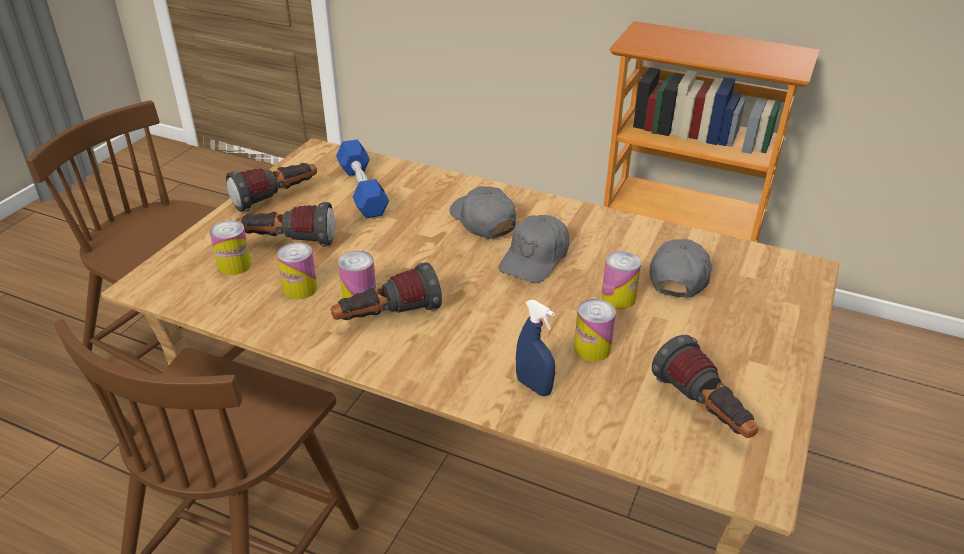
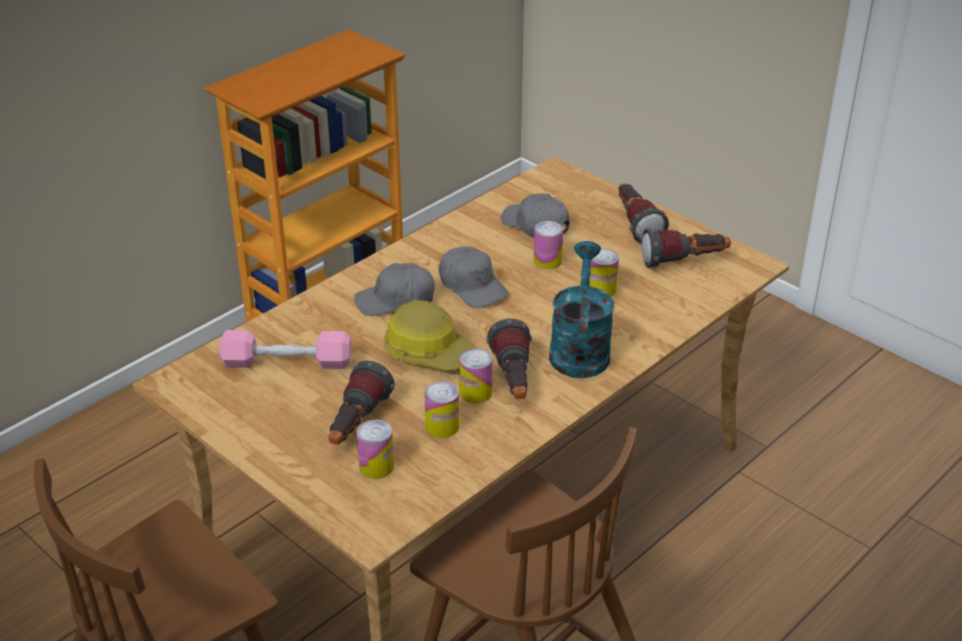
camera: 70 degrees left, 0 degrees up
(276, 199) = (261, 424): flashlight -> flashlight (635, 224)
(362, 190) = (287, 362): blue dumbbell -> pink dumbbell
(413, 256) = (428, 351): none -> hard hat
(466, 353) = (579, 348): none -> turquoise watering can
(533, 386) = (631, 325): blue spray bottle -> none

